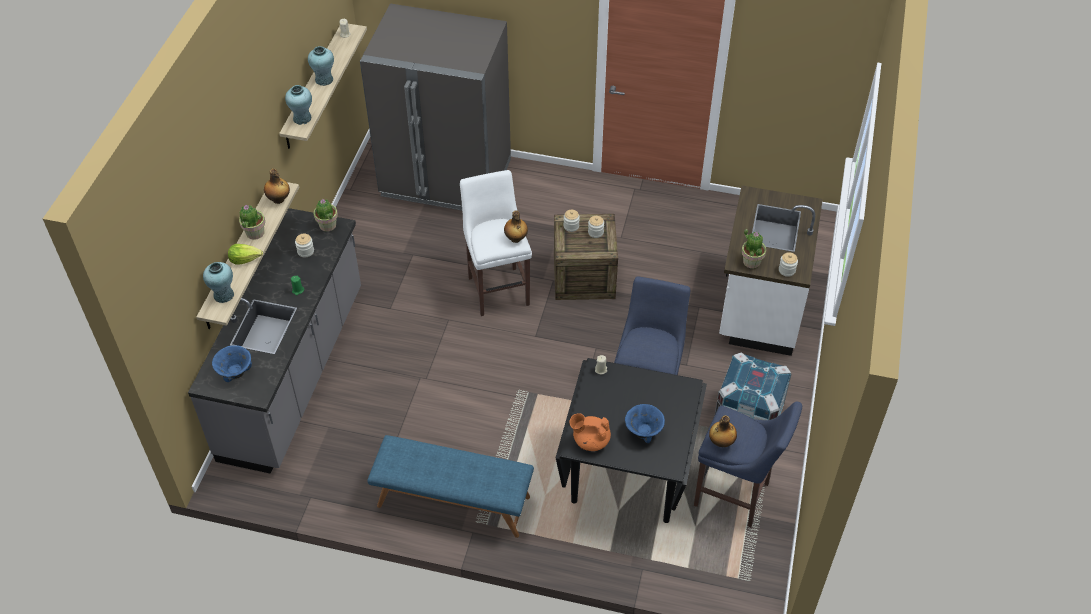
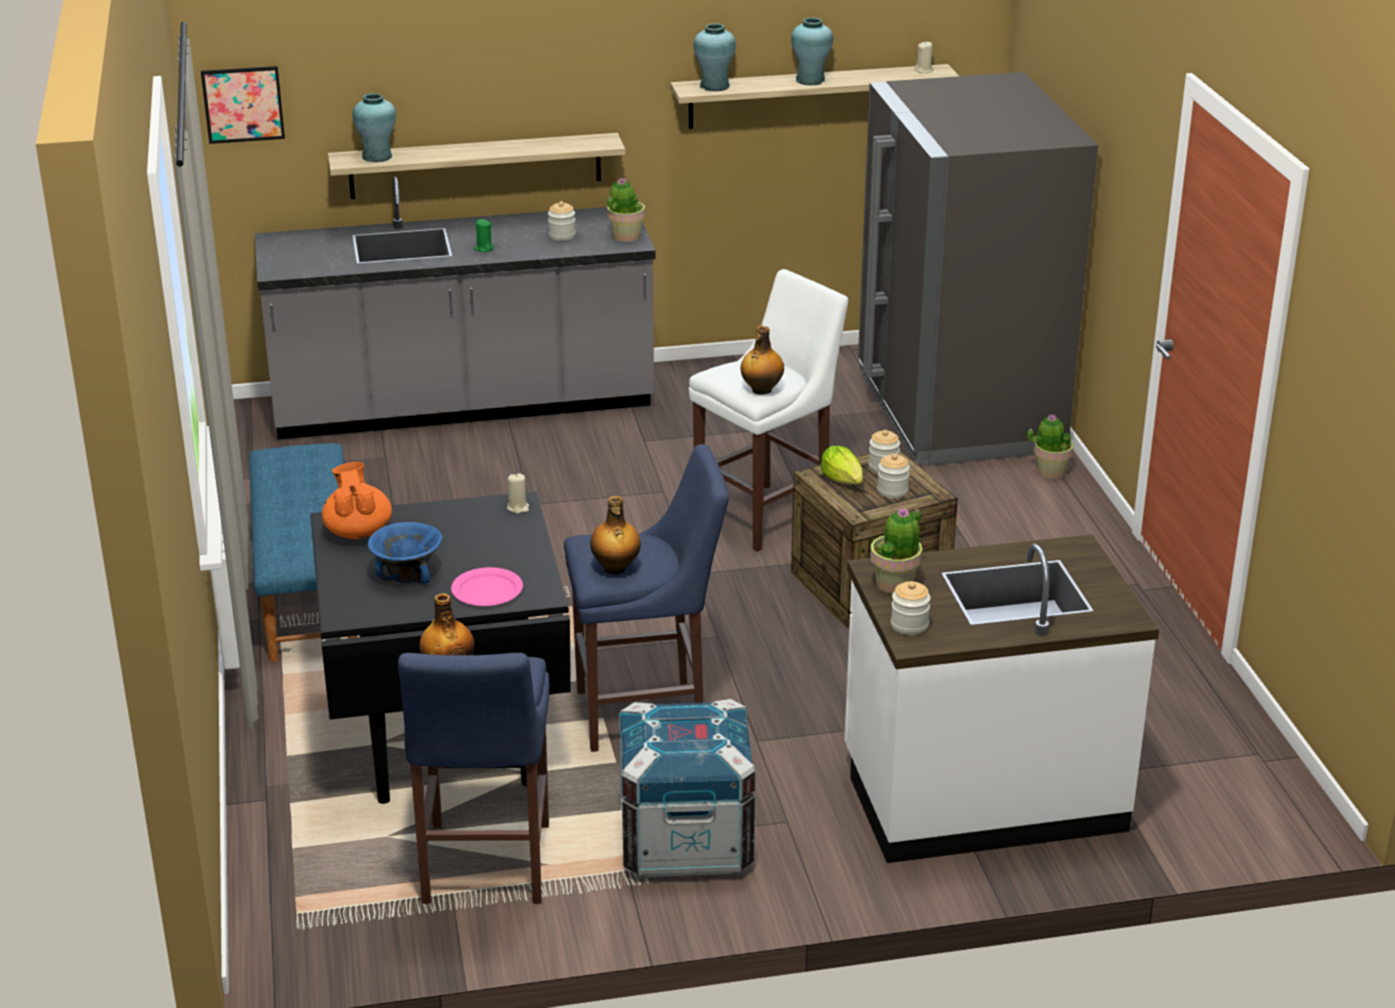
camera: 65 degrees right, 20 degrees down
(164, 333) = (243, 104): none -> picture
(235, 372) = (307, 249): blue bowl -> none
(245, 259) = (452, 152): lettuce -> lettuce (843, 480)
(255, 233) = (505, 146): potted plant -> potted plant (1050, 471)
(279, 199) = (582, 144): bottle -> bottle (615, 568)
(674, 405) = (486, 590): none -> pink plate

